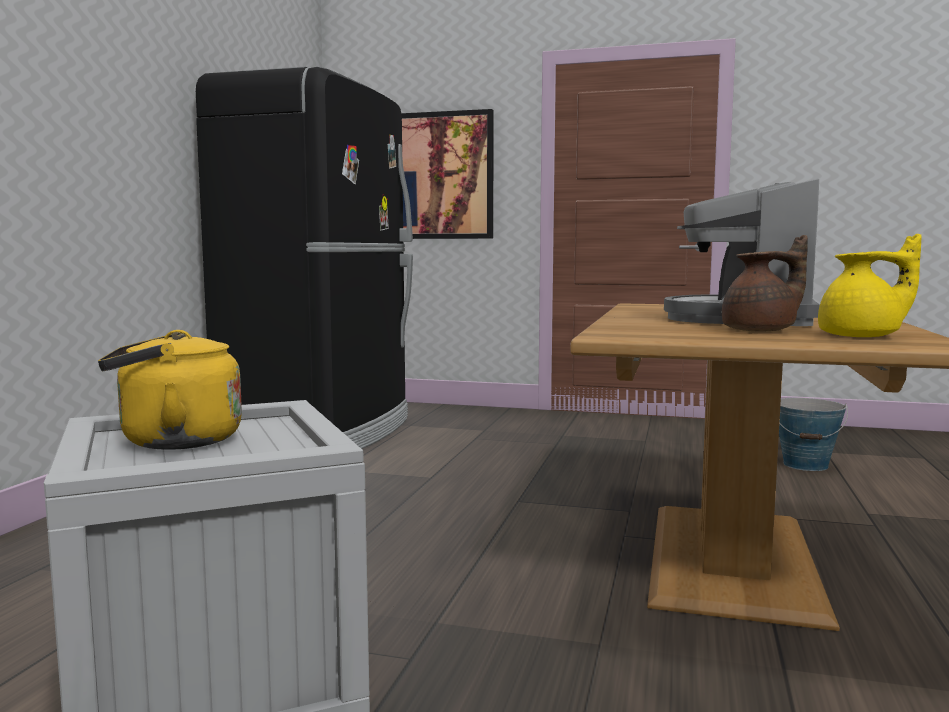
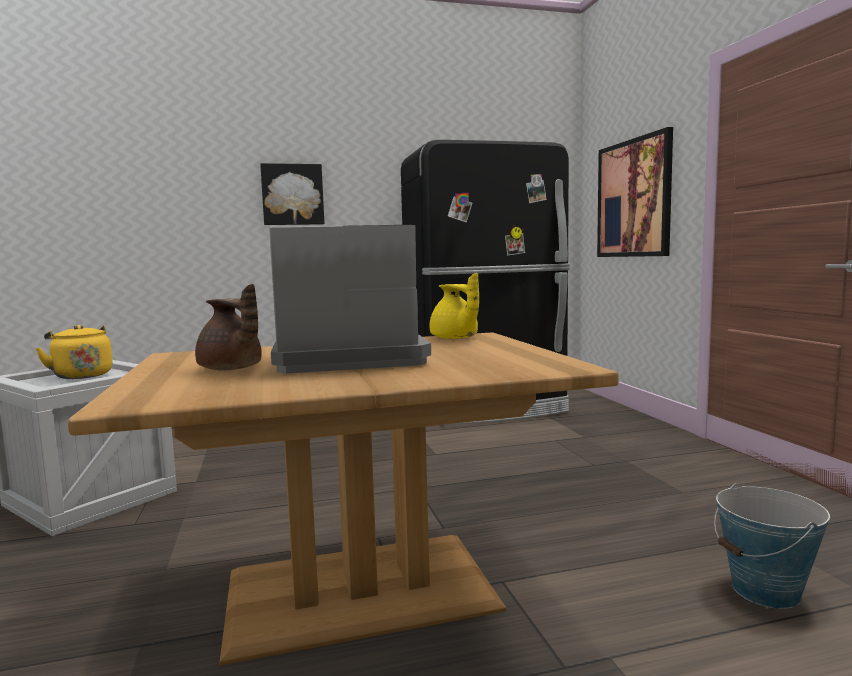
camera: 60 degrees right, 0 degrees up
(60, 100) = (292, 194): none -> picture
(863, 336) = (192, 387): yellow teapot -> yellow teapot (455, 338)

